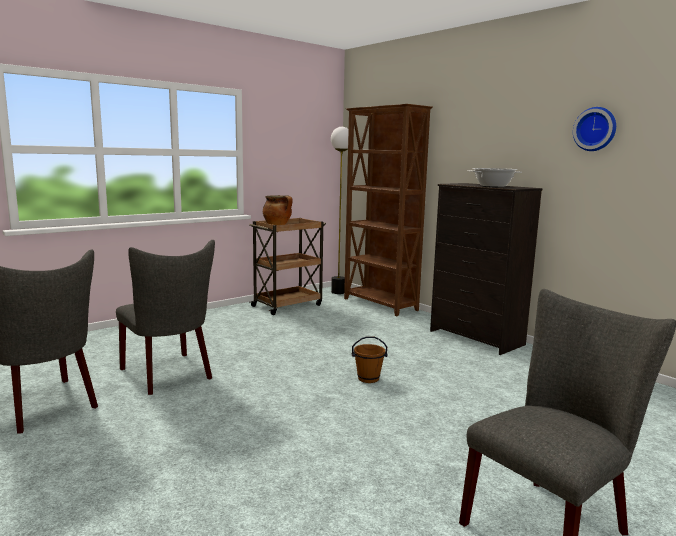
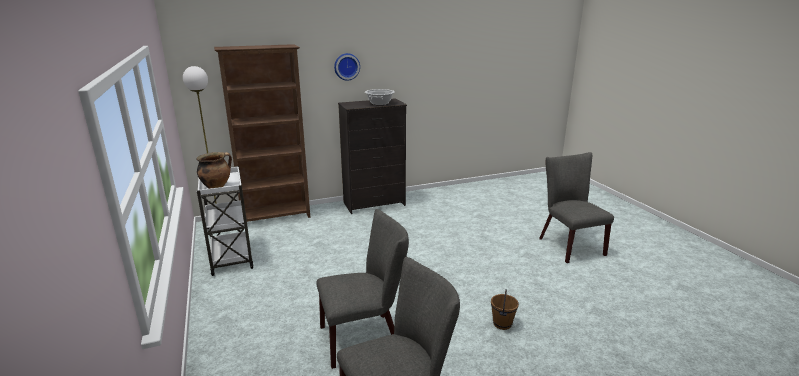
camera: 70 degrees left, 10 degrees up
(288, 305) = (231, 256): brown cart -> white cart
(368, 378) = (417, 252): brown bucket -> brown bucket (502, 324)
(595, 129) = (418, 59): wall clock -> wall clock (346, 66)

